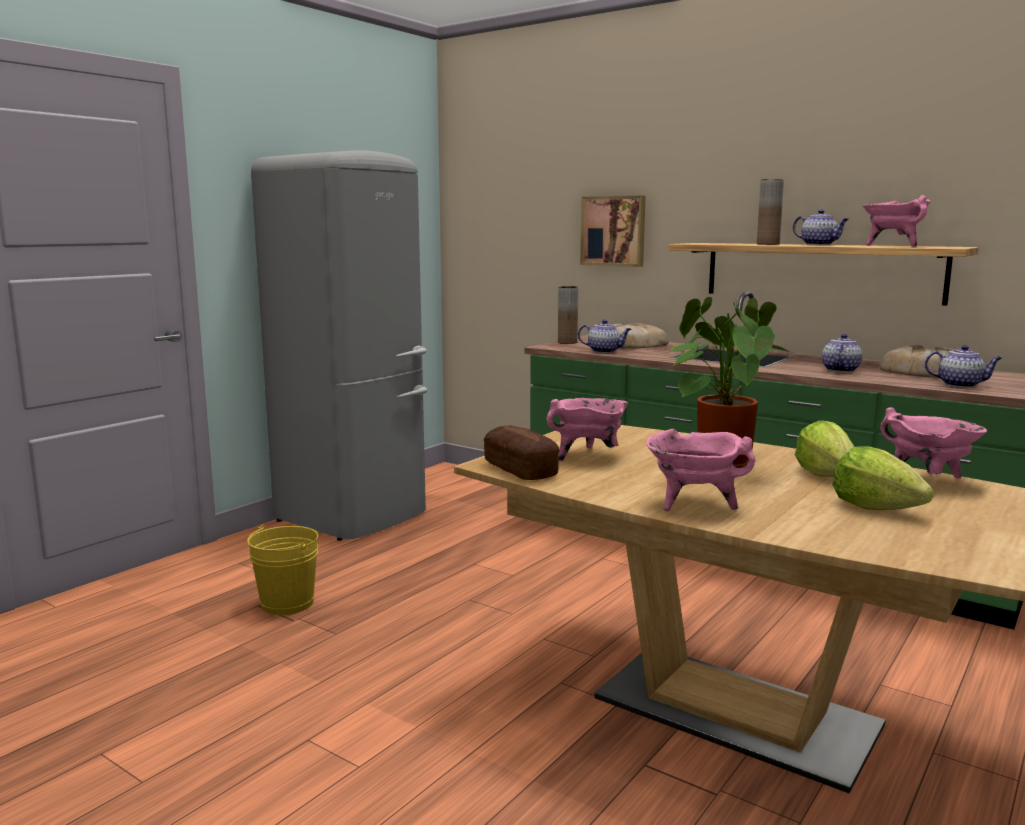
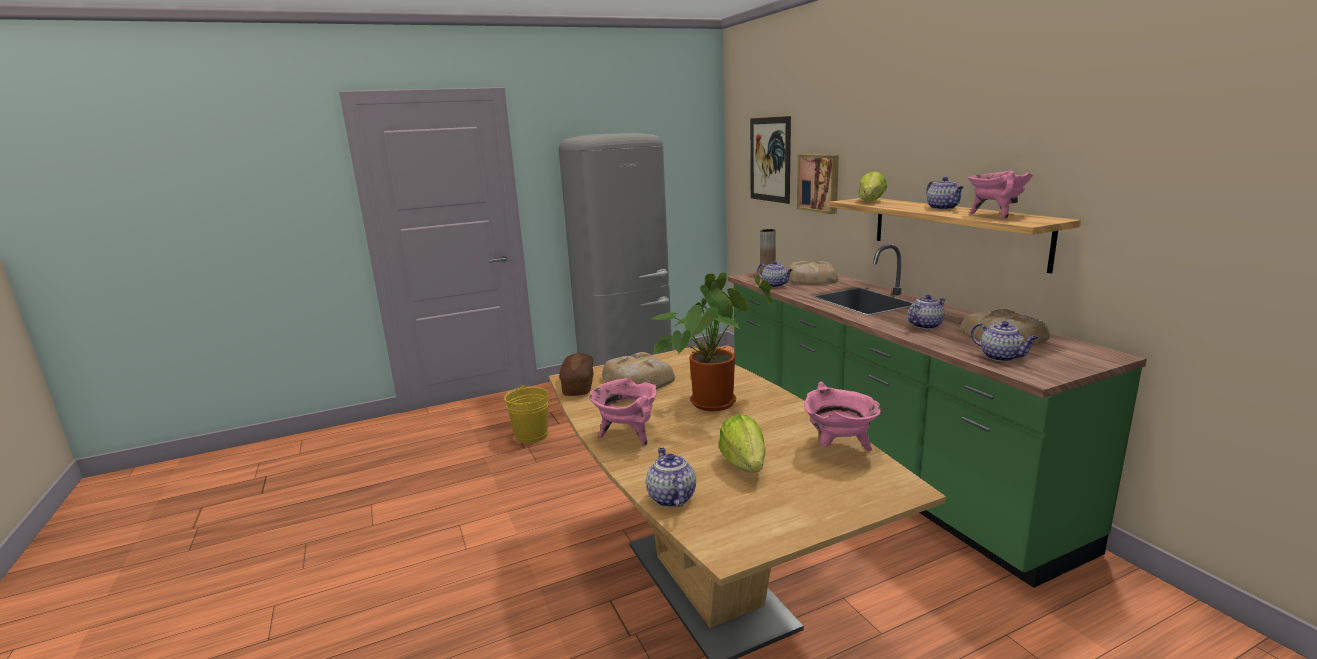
camera: 30 degrees right, 5 degrees up
(526, 206) = (770, 159): none -> picture
(588, 456) = (638, 380): pink cooking pot -> bread
(768, 244) = (902, 205): brown vase -> none
(826, 476) = (767, 427): lettuce -> lettuce (871, 201)
(868, 547) = (670, 497): none -> teapot

